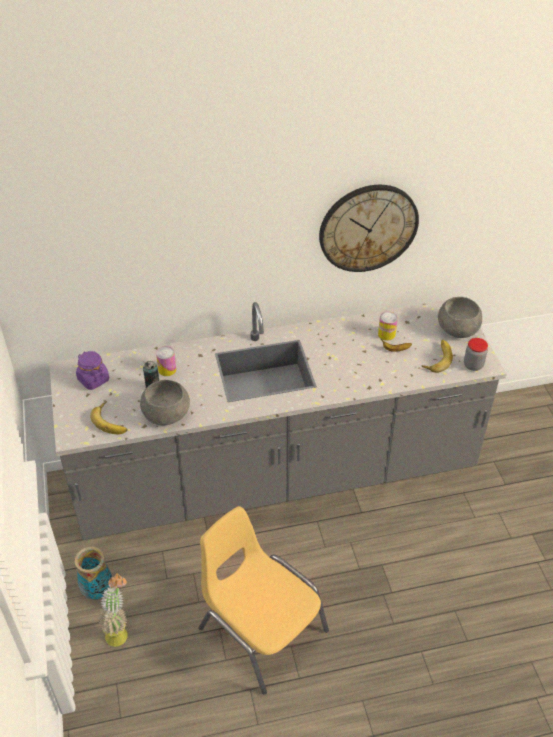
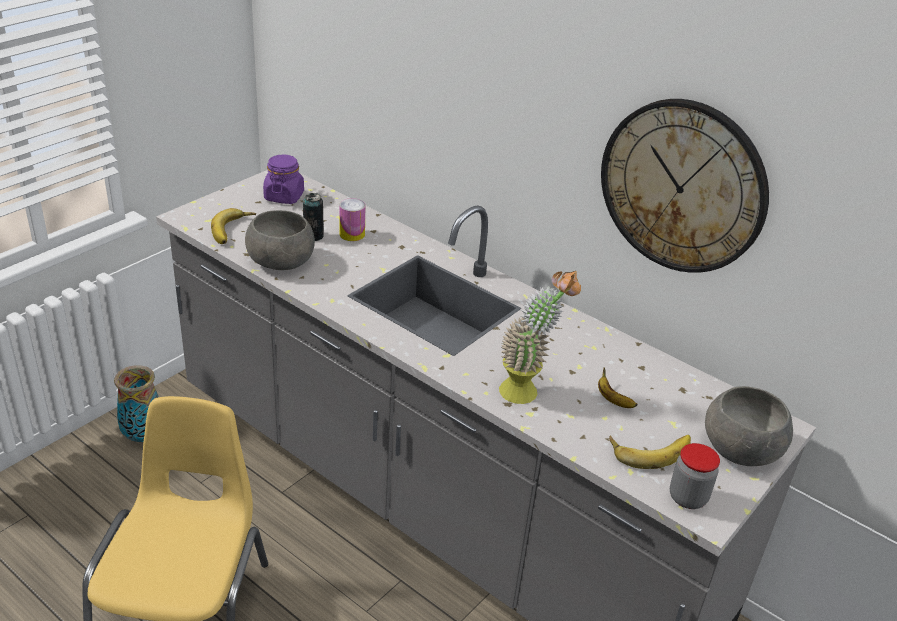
camera: 50 degrees right, 10 degrees down
(119, 631) = (101, 480): potted plant -> potted plant (528, 390)
(386, 334) = (631, 379): can -> none

